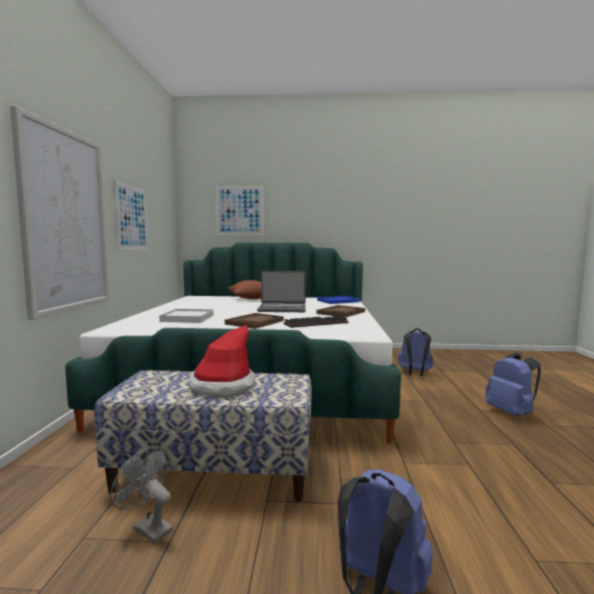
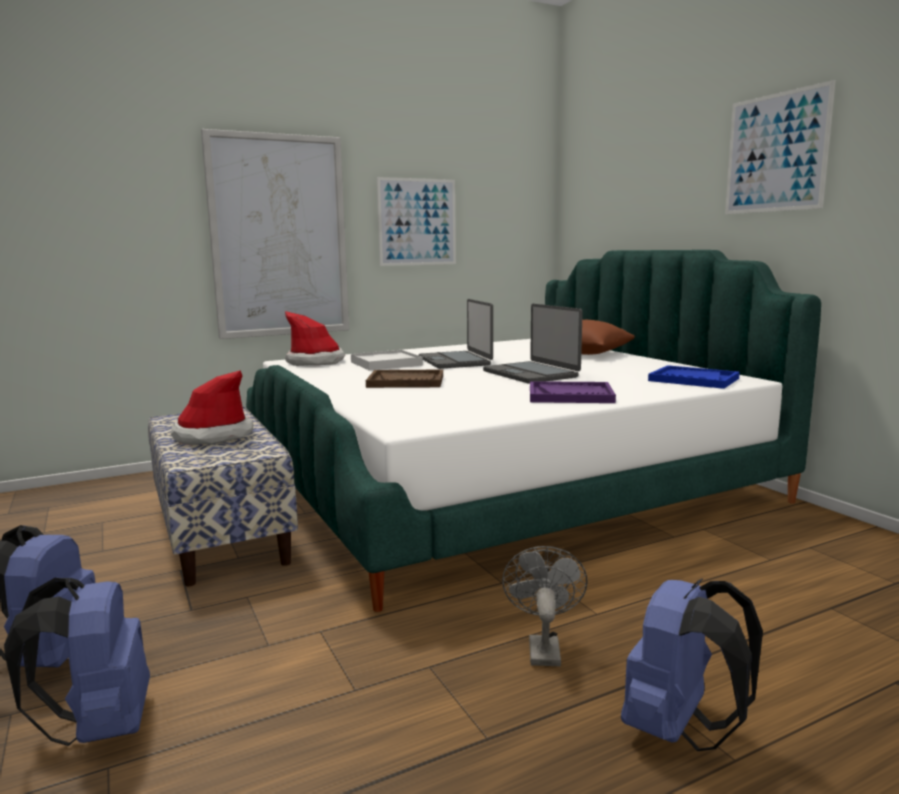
camera: 60 degrees right, 5 degrees up
(132, 326) = (315, 362): none -> hat
(147, 528) = (119, 537): grey fan -> grey fan (543, 647)
(217, 311) = (455, 361): none -> laptop
(239, 210) = (626, 190): picture -> picture (776, 153)
(316, 323) = (450, 399): keyboard -> none
(341, 312) = (570, 395): brown tray -> purple tray
(414, 373) = (748, 581): blue backpack -> blue backpack (99, 727)

